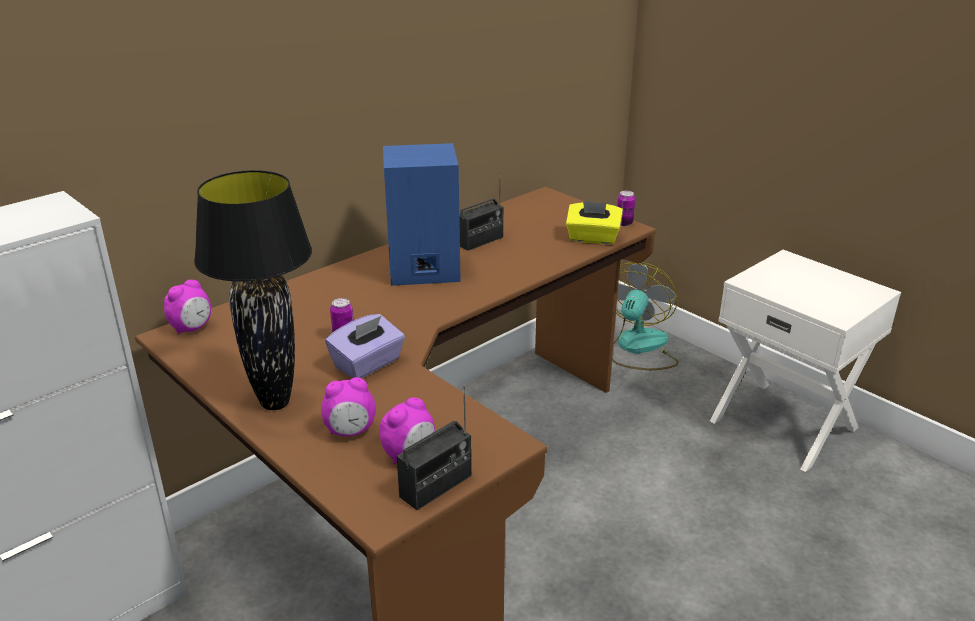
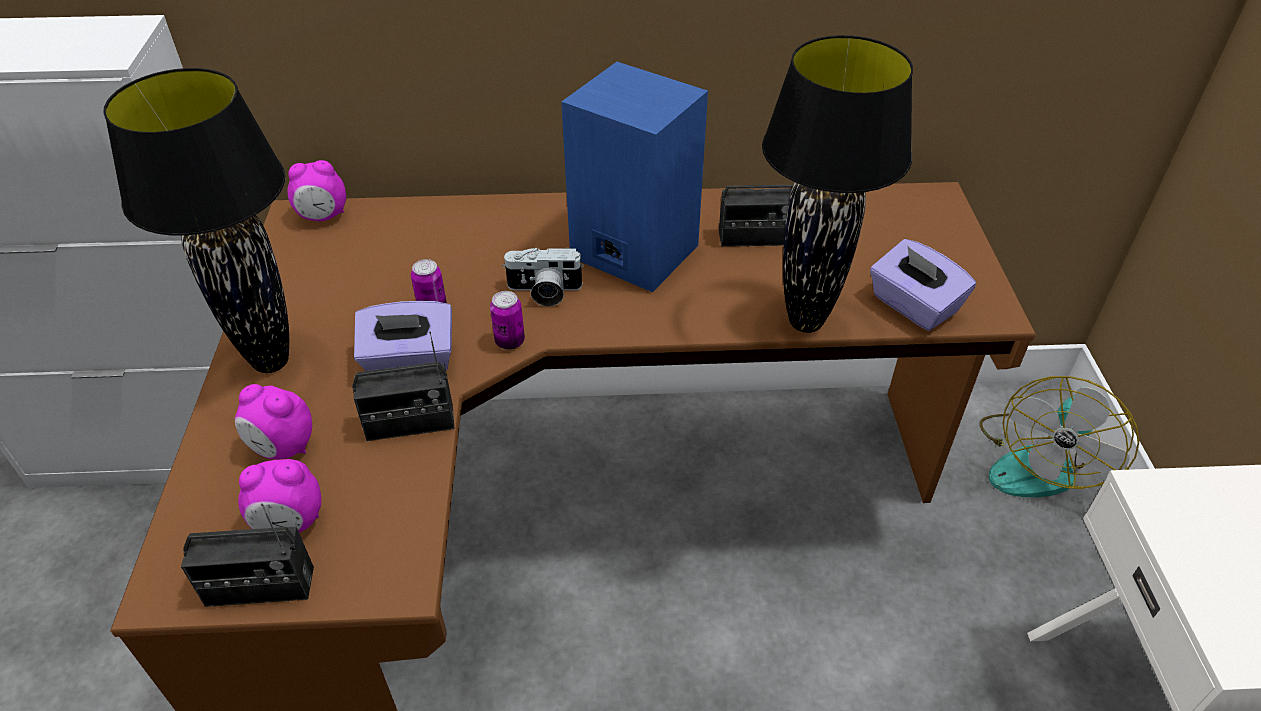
camera: 40 degrees right, 15 degrees up
(399, 305) = (544, 292): none -> camera
(411, 387) = (410, 423): none -> radio
(554, 263) = (807, 322): none -> black table lamp
(592, 238) = (913, 306): yellow tissue box -> purple tissue box
(624, 223) = (995, 300): can -> can (510, 341)
(638, 348) = (1038, 461): fan -> fan turned 150 degrees clockwise

